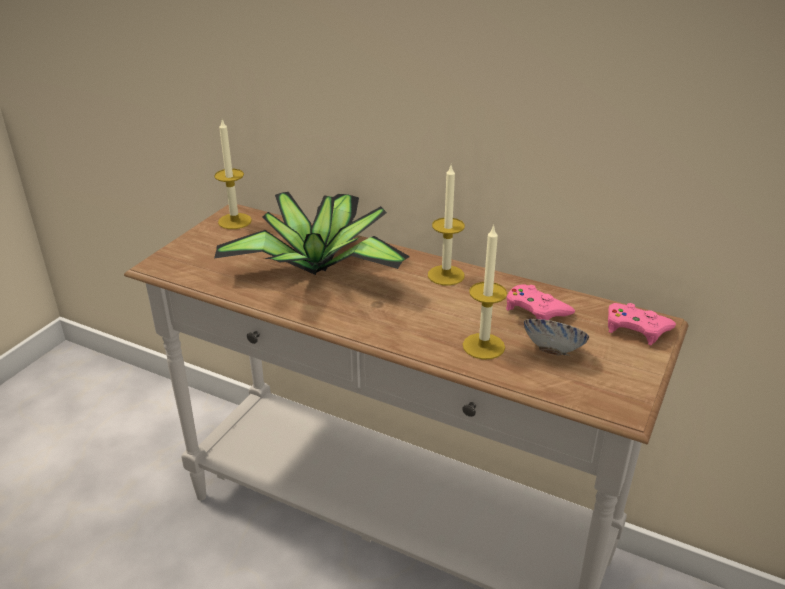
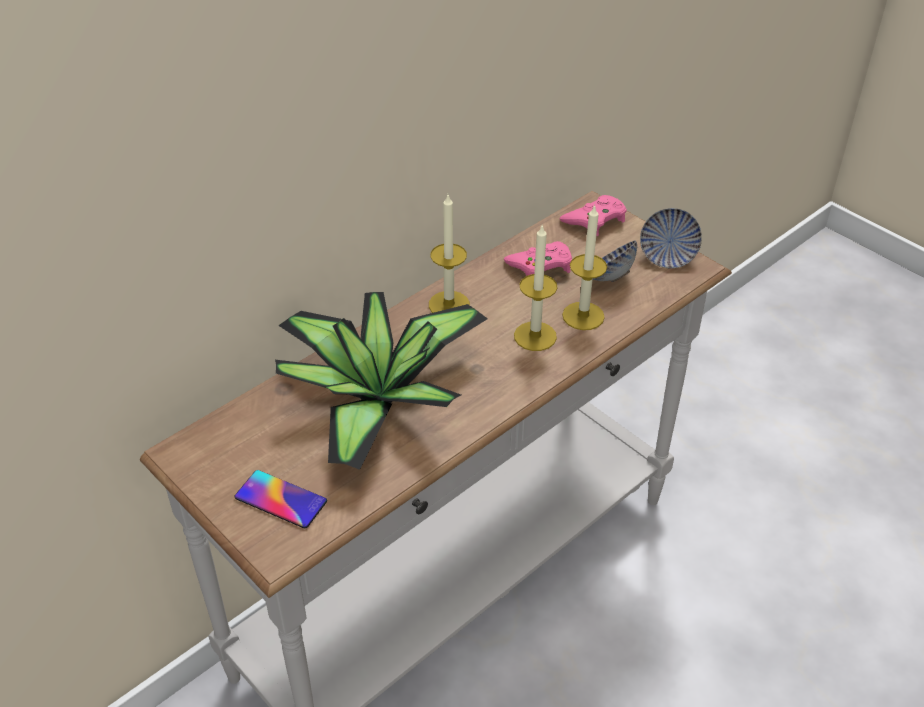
camera: 70 degrees left, 10 degrees up
(203, 254) = (281, 499): none -> phone
(235, 221) = (207, 454): candle -> candle (535, 336)
(622, 384) = (667, 256): none -> bowl

